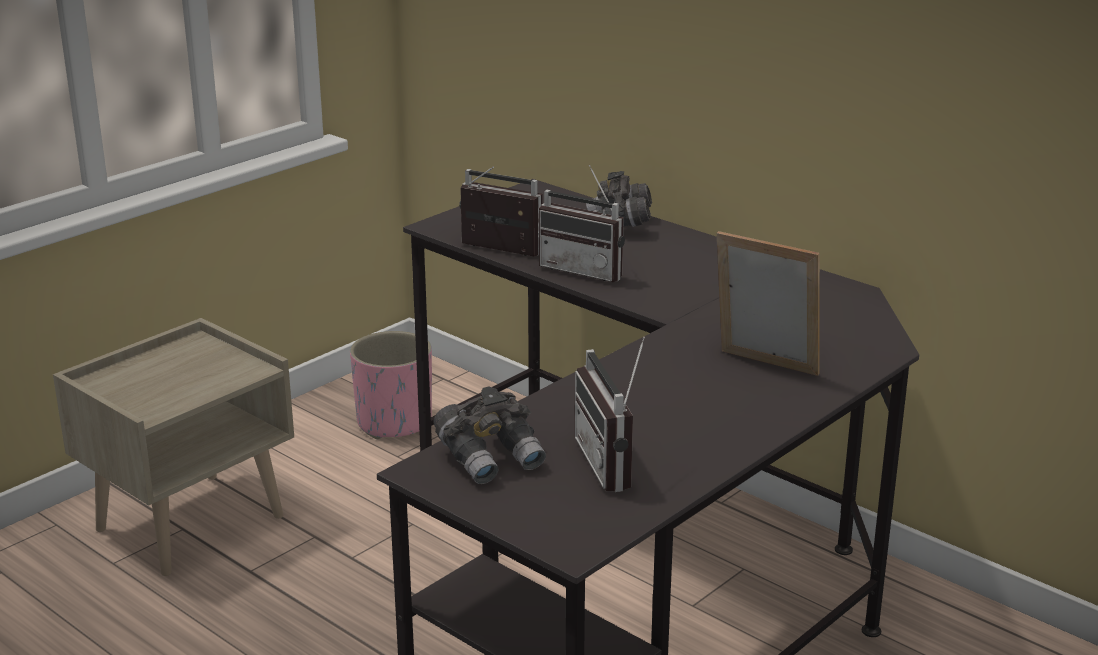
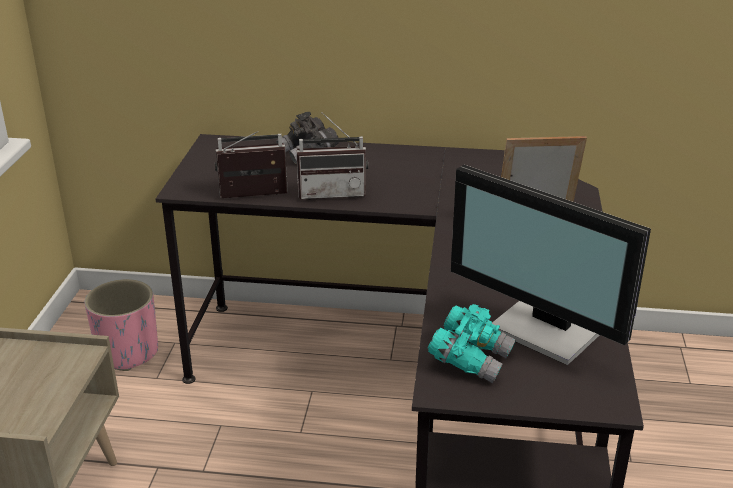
camera: 35 degrees left, 5 degrees up
(491, 458) = (470, 359): grey binoculars -> turquoise binoculars
(616, 464) = (549, 329): radio -> monitor

